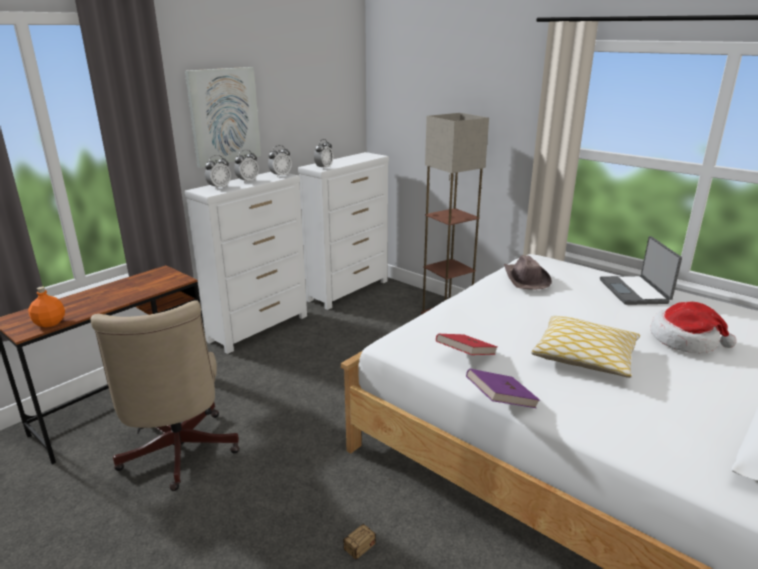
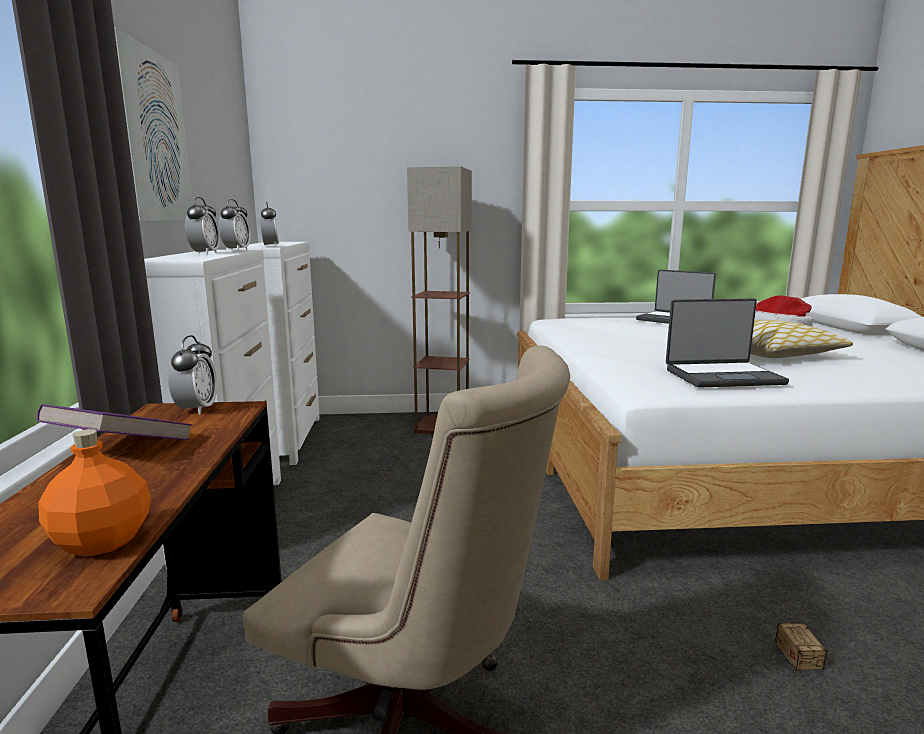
camera: 45 degrees left, 10 degrees down
(219, 187) = (183, 257): alarm clock -> alarm clock (196, 409)
(465, 356) = (722, 376): red book -> laptop
(500, 401) = (831, 391): purple book -> purple book (122, 450)
(525, 279) = (595, 327): brown hat -> none

